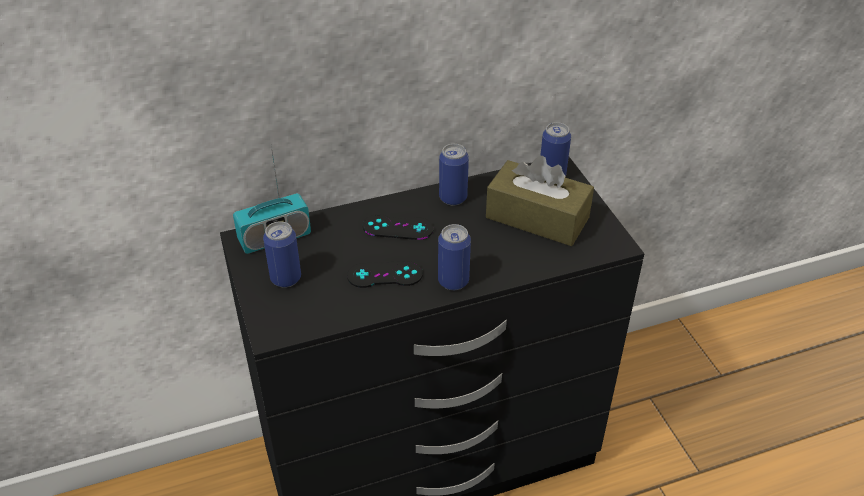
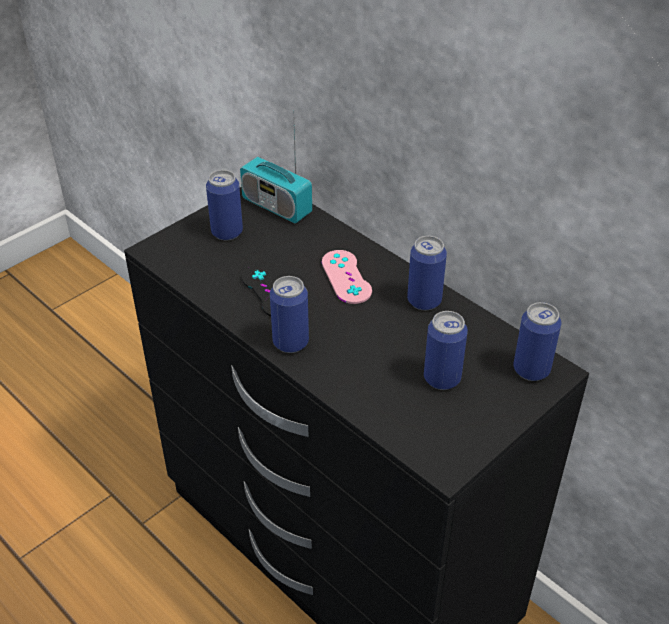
camera: 65 degrees right, 0 degrees up
(398, 227) = (346, 277): black game controller -> pink game controller
(537, 218) = (442, 378): brown tissue box -> can

